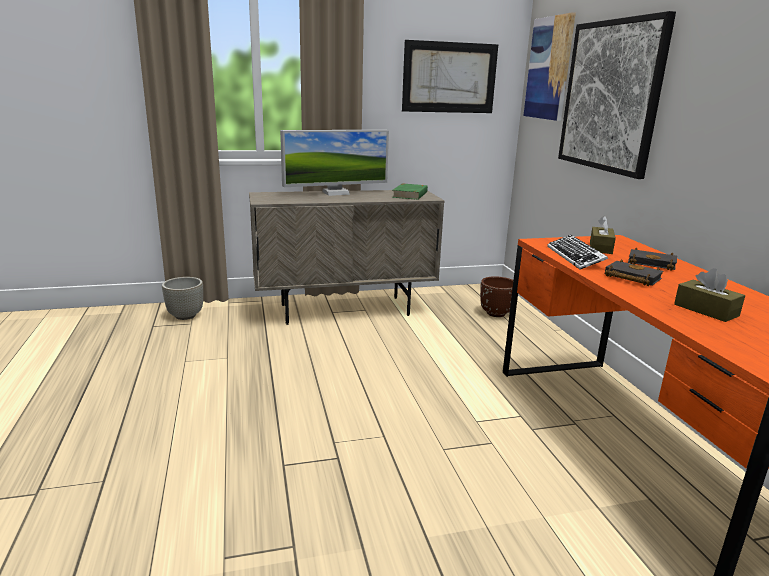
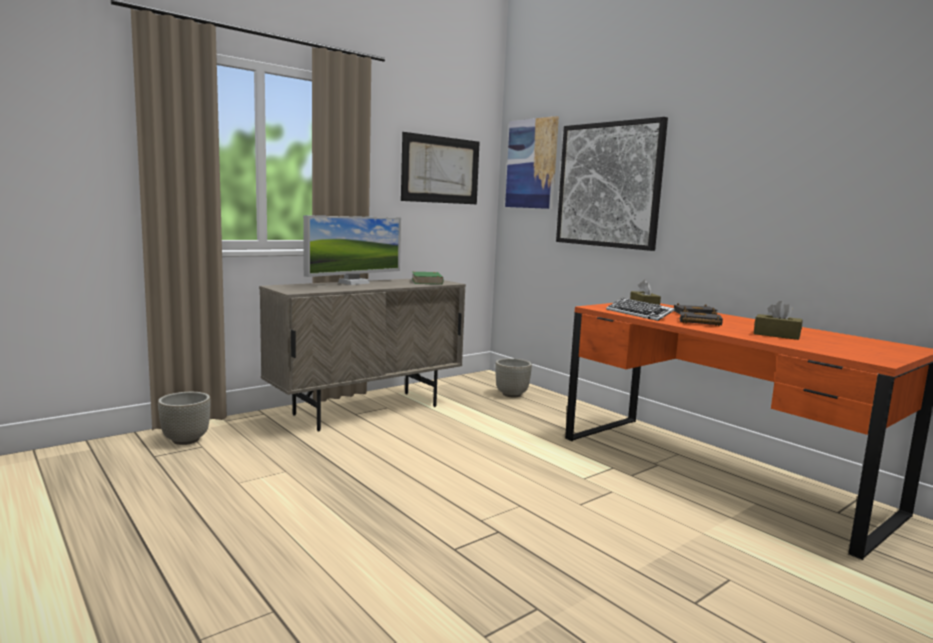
camera: 25 degrees left, 10 degrees down
(496, 313) = (512, 394): brown planter -> grey planter

